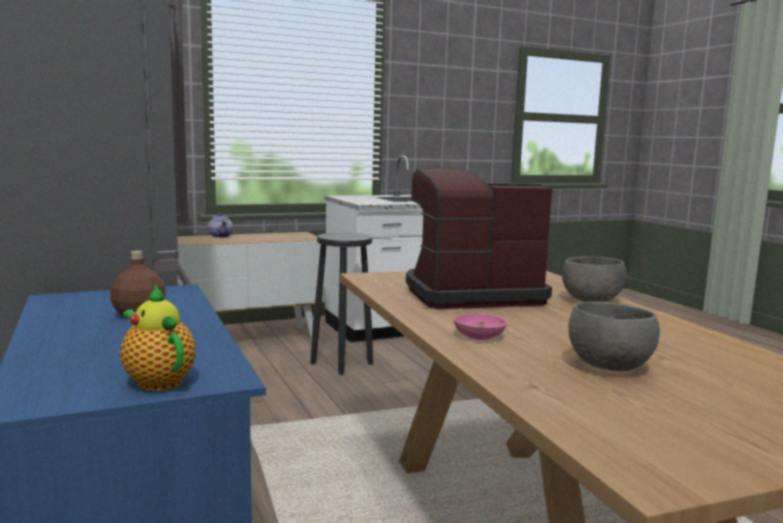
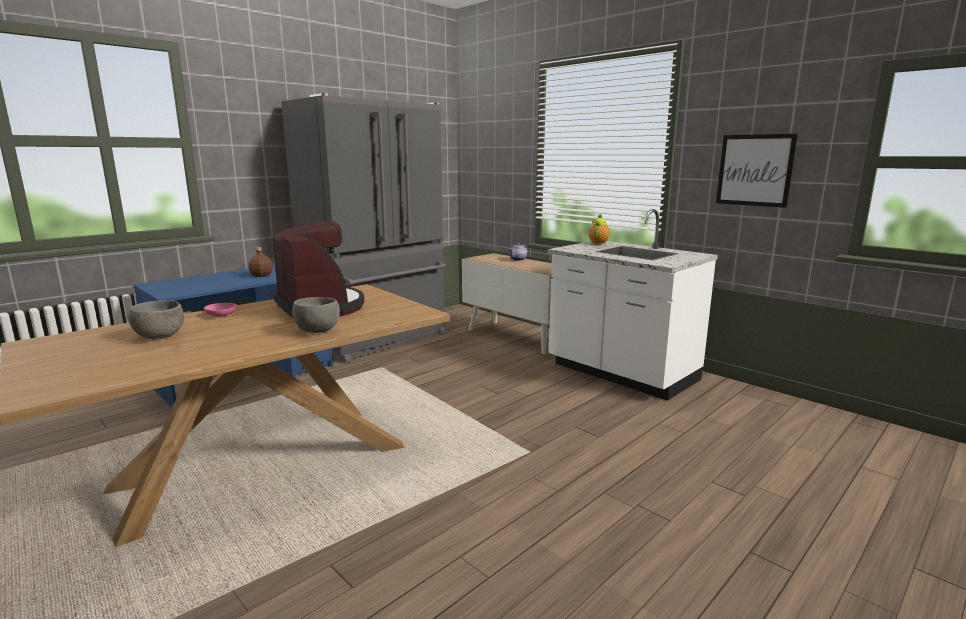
camera: 70 degrees right, 5 degrees up
(157, 381) = (168, 290): teapot -> teapot (599, 243)
(342, 363) = (506, 369): black stool -> none
(451, 120) = (754, 170): none -> picture

